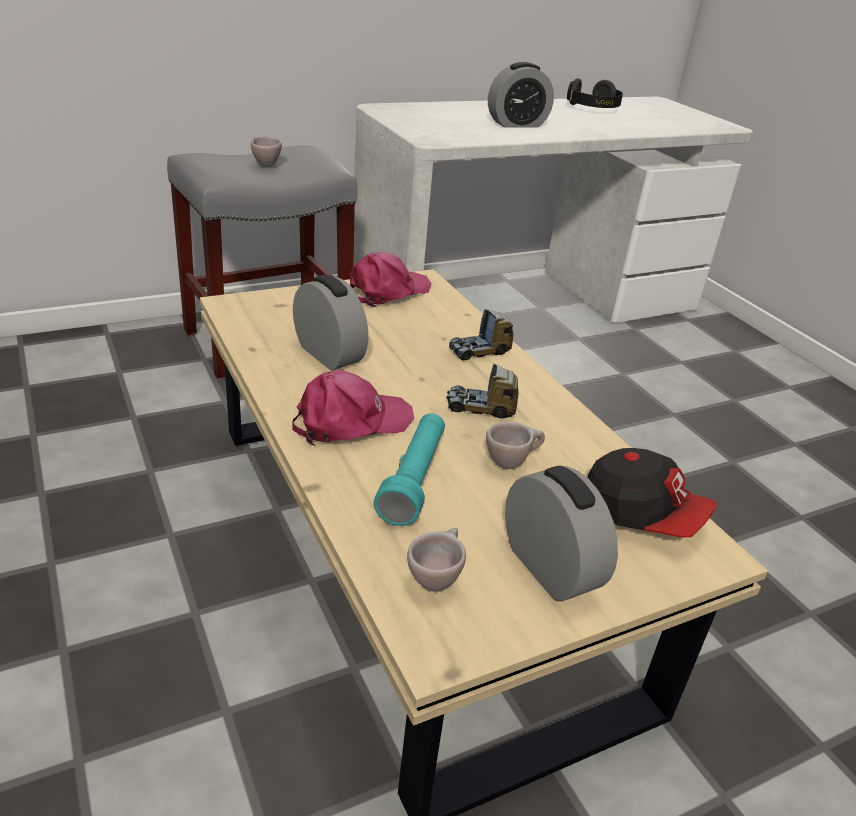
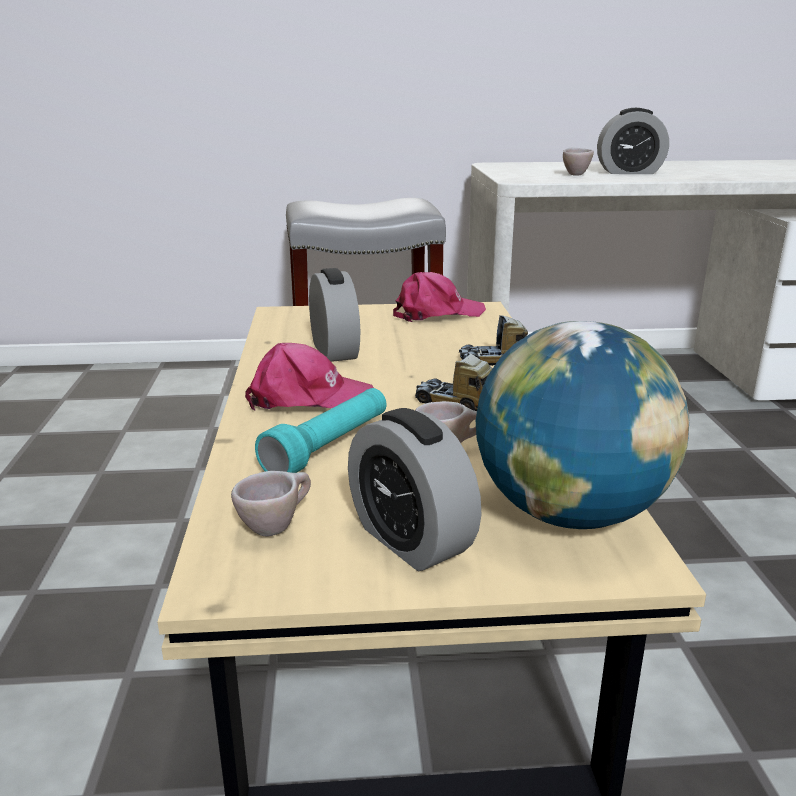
camera: 25 degrees right, 10 degrees down
(263, 164) = (361, 207): beige cup -> beige cup (573, 174)
(549, 568) = (410, 540): alarm clock -> alarm clock turned 150 degrees clockwise
(592, 109) = (735, 165): black headphones -> none
(642, 514) = (570, 513): cap -> globe

